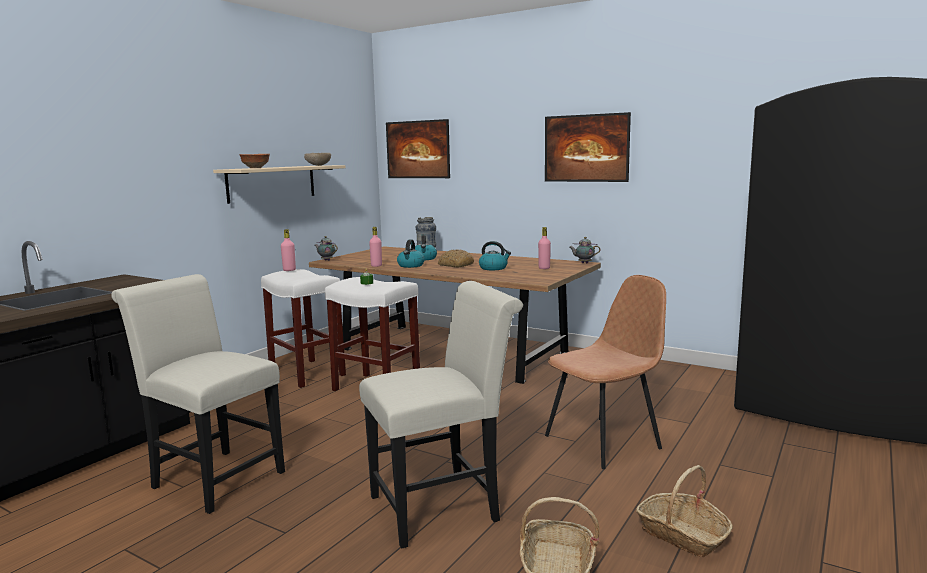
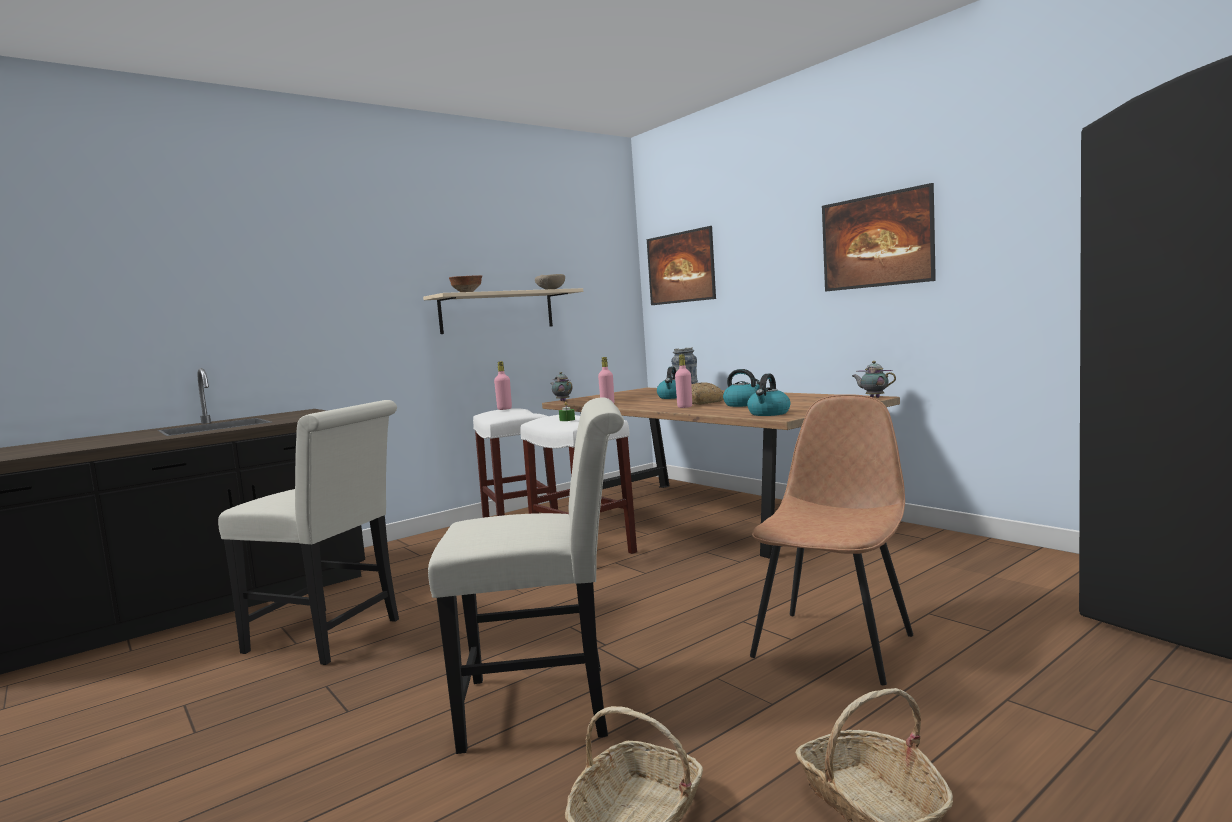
camera: 20 degrees right, 5 degrees down
(212, 477) = (331, 637): white chair -> white chair turned 150 degrees clockwise
(411, 265) = (646, 404): kettle -> kettle (769, 413)
(544, 268) = (810, 403): pink bottle -> pink bottle (684, 407)
(604, 441) = (834, 644): brown chair -> brown chair turned 45 degrees counterclockwise

